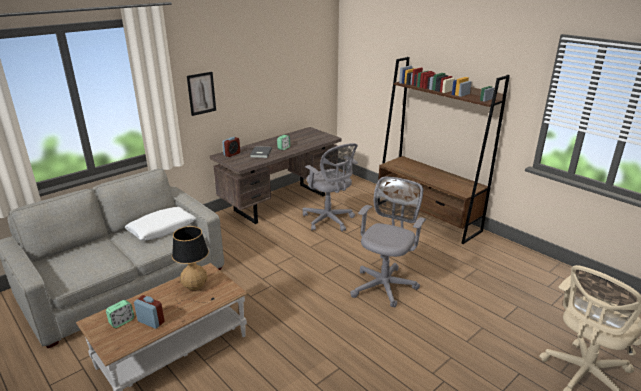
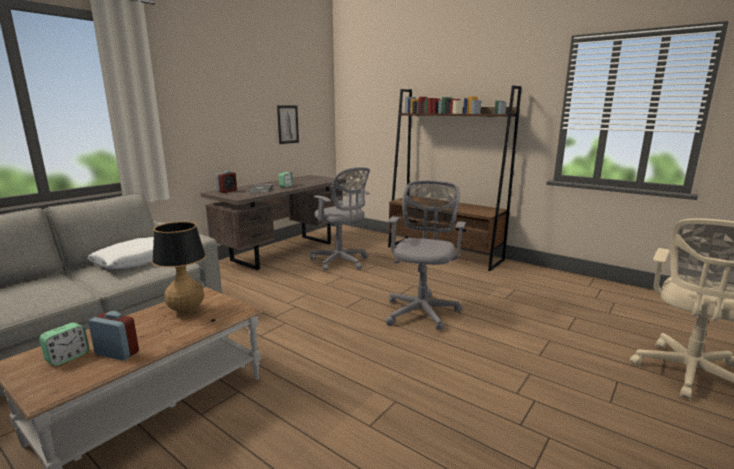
camera: 10 degrees left, 10 degrees down
(201, 93) = (191, 119): picture -> picture (288, 124)

